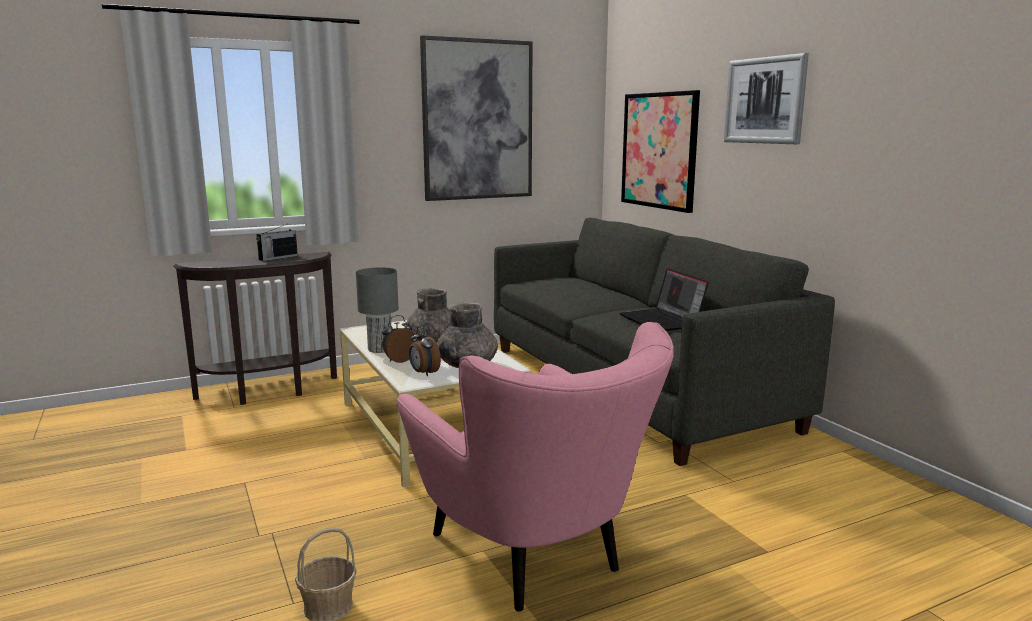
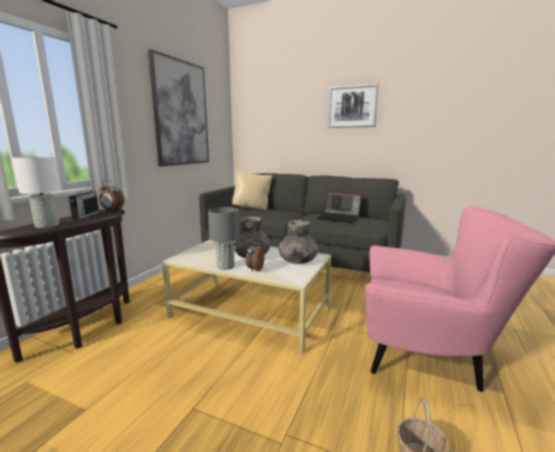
camera: 40 degrees left, 0 degrees up
(226, 263) = (46, 225): none -> white table lamp
(423, 373) = (289, 272): alarm clock -> alarm clock (112, 210)
(577, 282) = (252, 208): none -> beige pillow
(659, 150) = (278, 134): picture -> none

